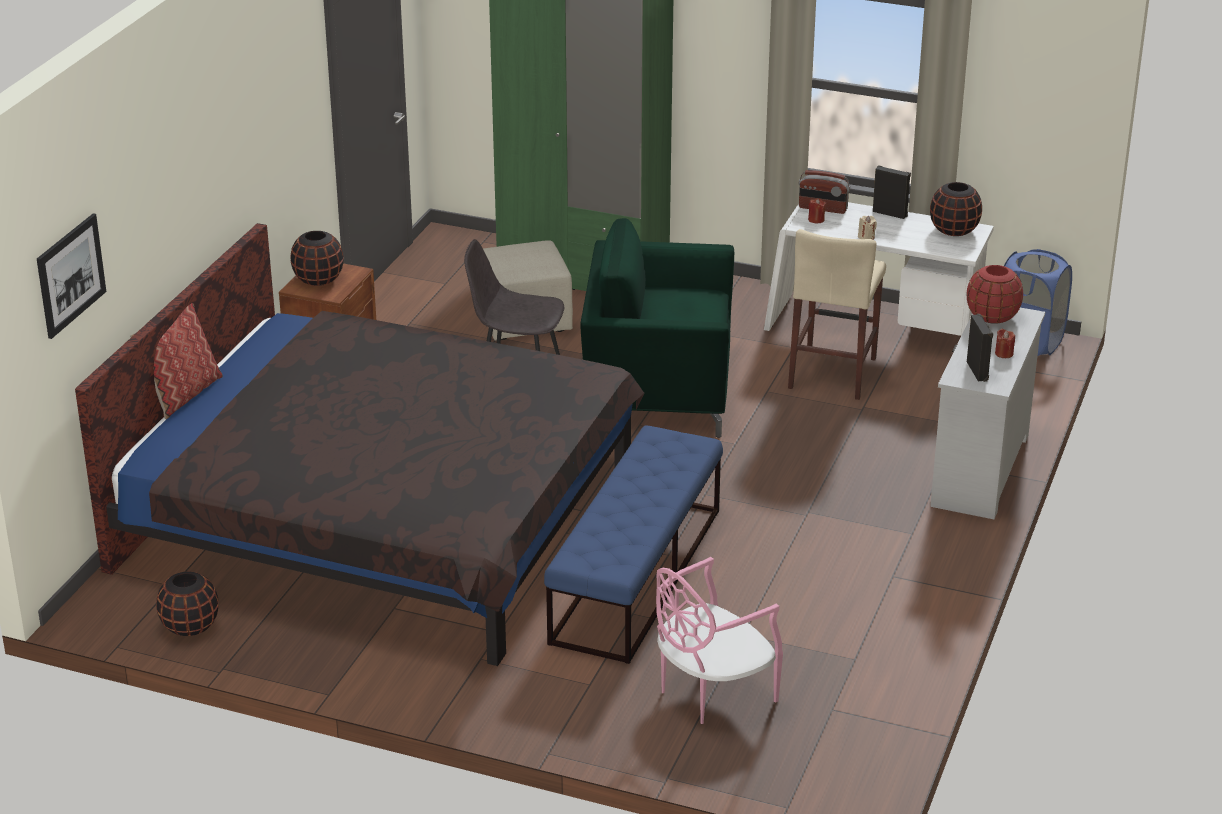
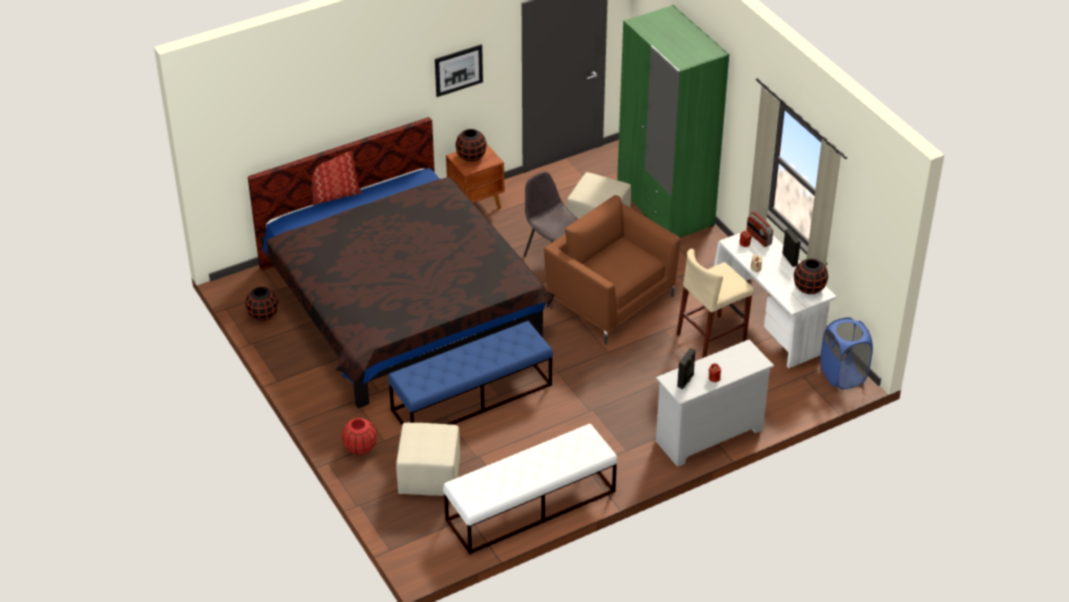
camera: 40 degrees right, 10 degrees up
(71, 275) = (254, 121): picture -> picture (458, 70)
(657, 390) = (610, 300): green armchair -> brown armchair
(711, 692) = (429, 476): pink chair -> beige ottoman
(890, 654) = (530, 506): none -> white bench
(992, 317) = (740, 353): red vase -> red vase (360, 447)

